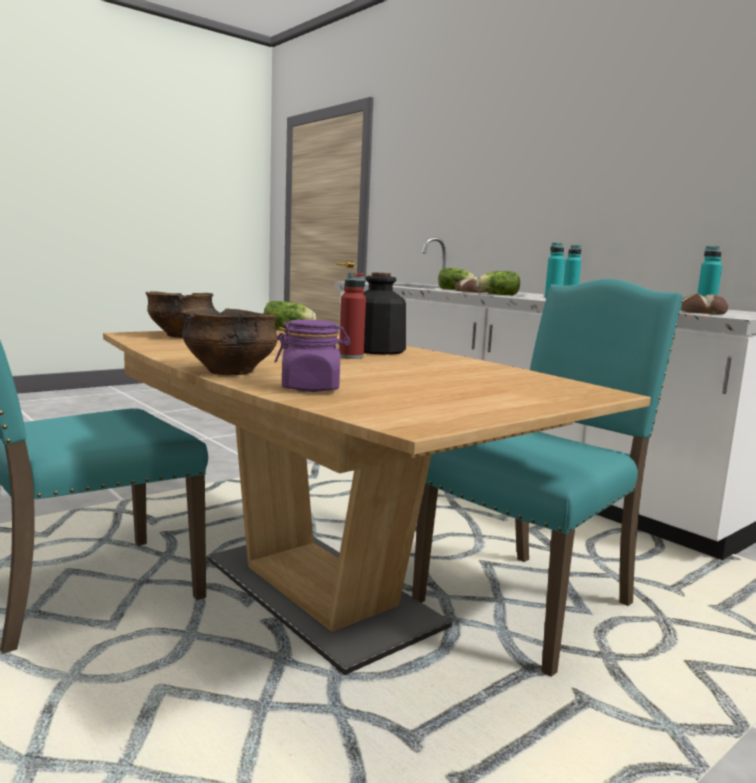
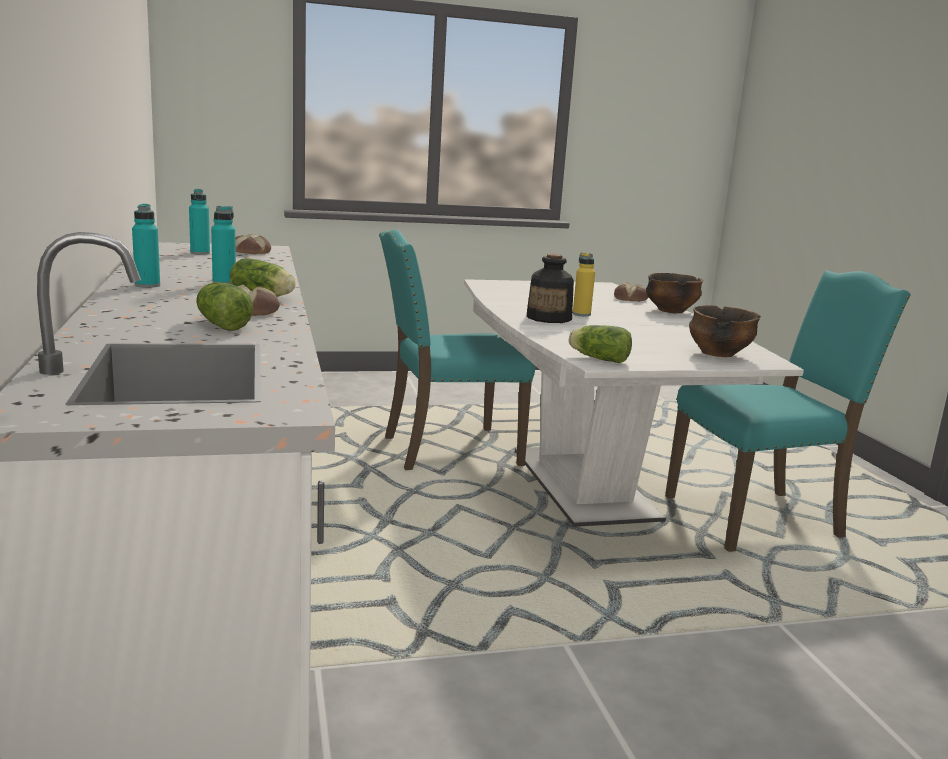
camera: 155 degrees left, 5 degrees up
(311, 388) = (631, 299): purple jar -> bread
(319, 592) = (583, 484): brown dining table -> white dining table
(351, 357) = (581, 314): red bottle -> yellow bottle

